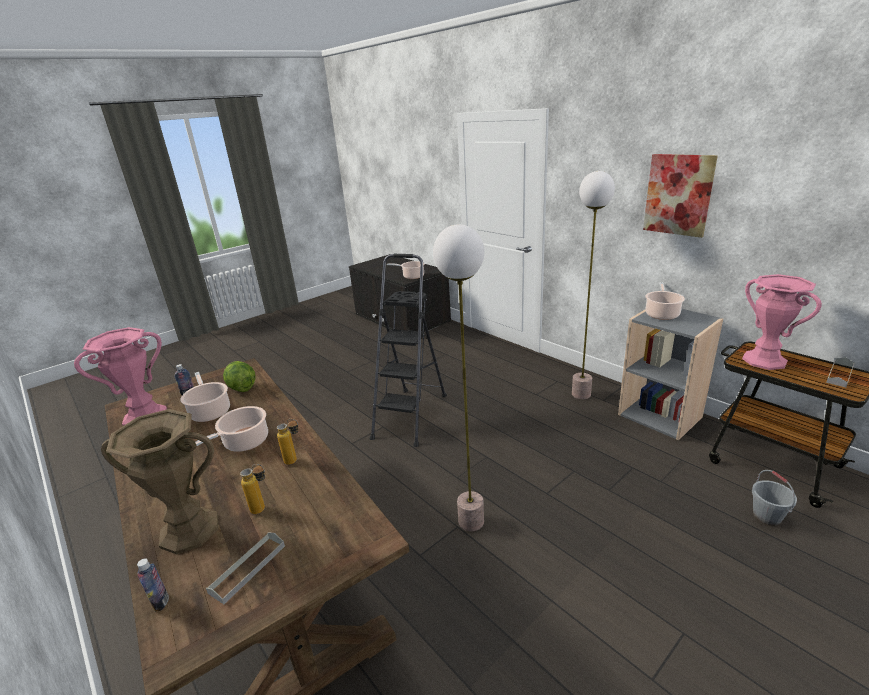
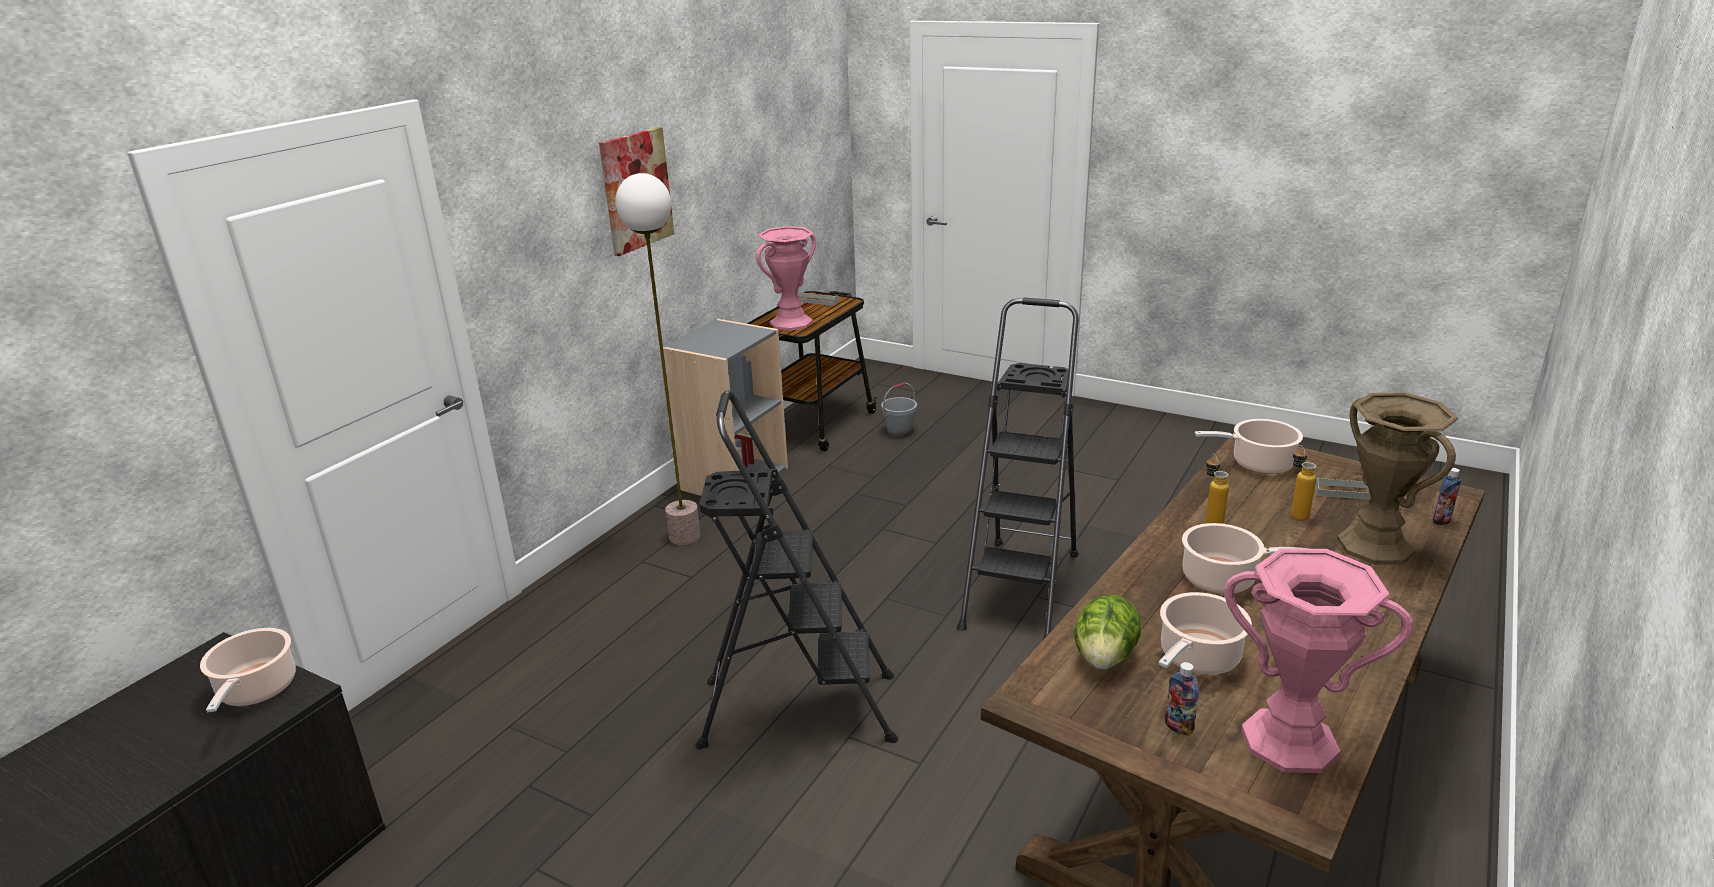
camera: 110 degrees left, 0 degrees up
(471, 521) = (1021, 588): floor lamp -> step ladder
(661, 314) = (706, 344): cooking pot -> cooking pot (1258, 463)

